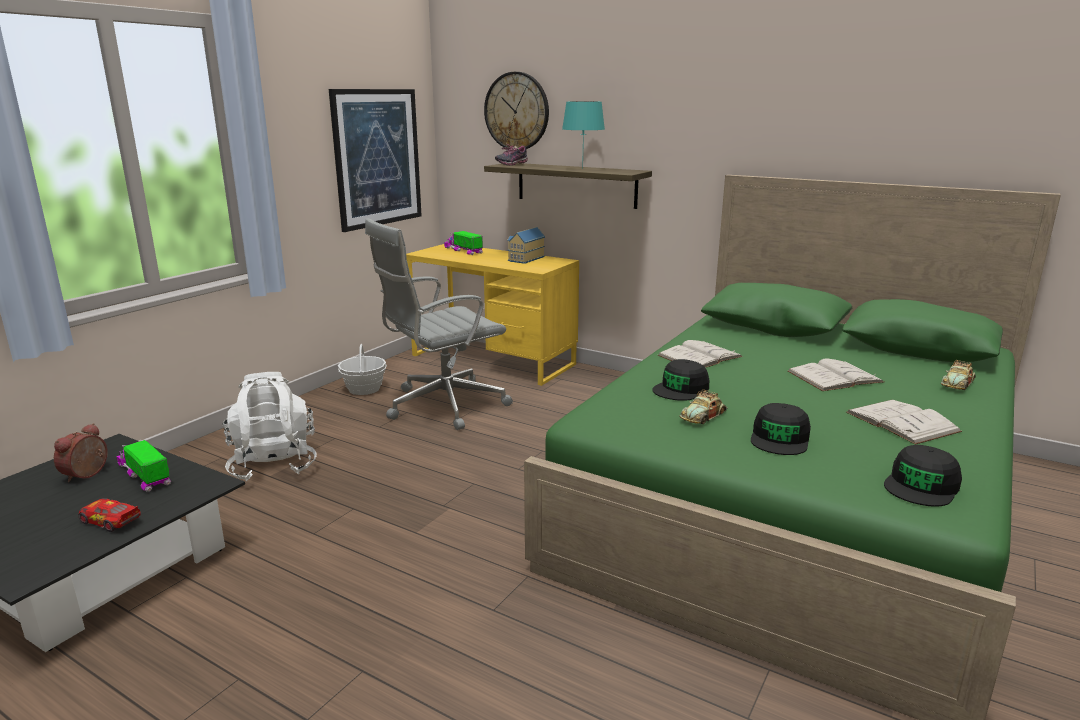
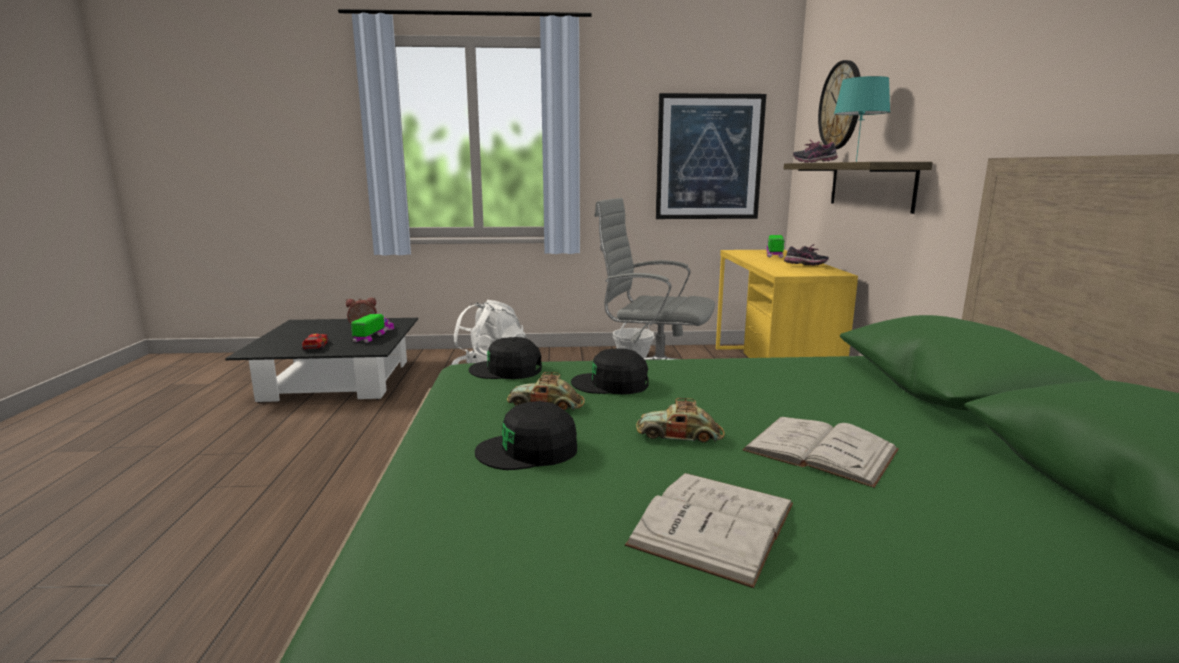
camera: 55 degrees right, 5 degrees down
(525, 258) = (805, 266): toy house -> shoe
(699, 356) = (732, 374): white book -> none
(922, 486) = (459, 570): black cap -> black cap (506, 370)
(957, 384) = (1027, 561): toy car -> toy car (679, 435)

